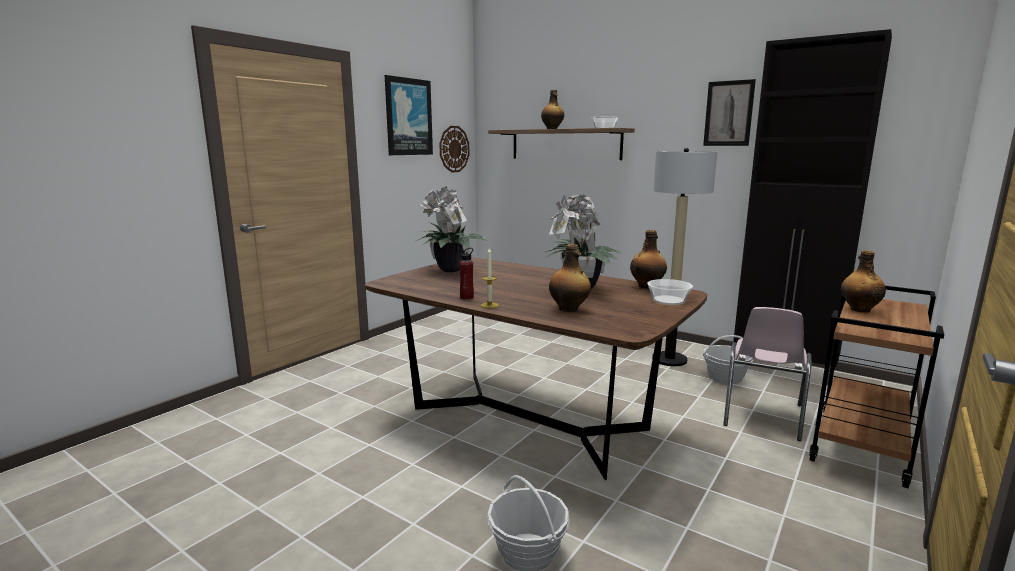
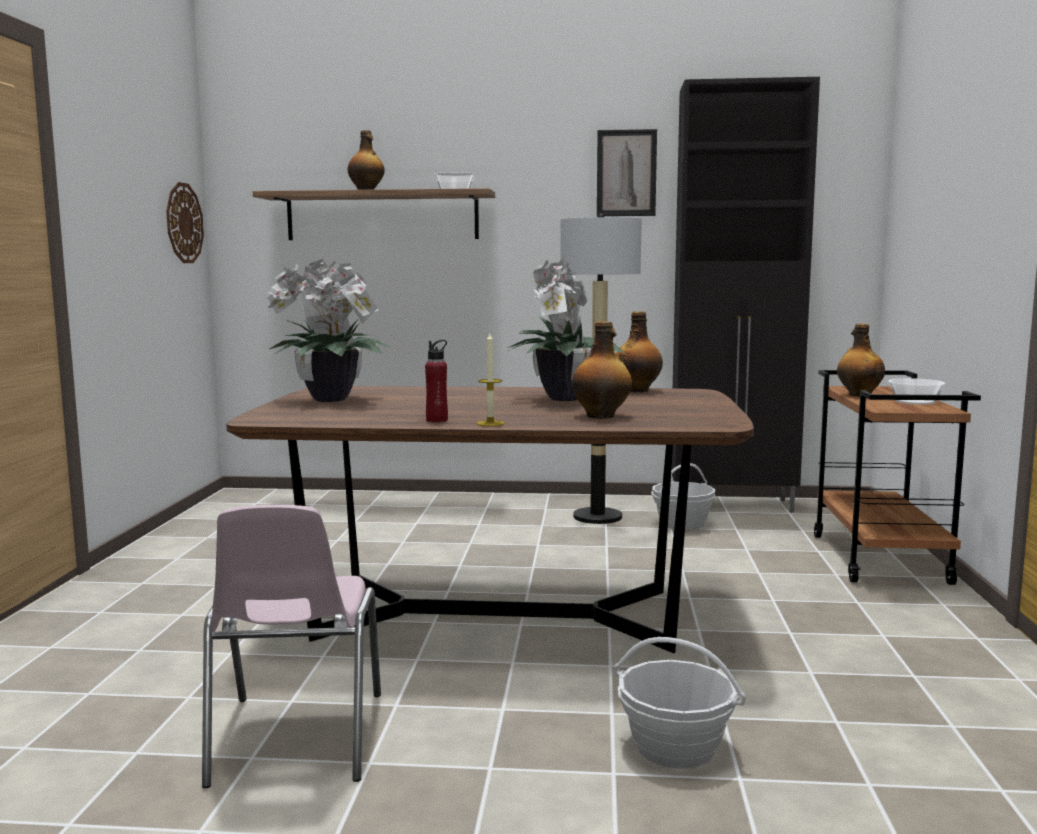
camera: 30 degrees left, 5 degrees down
(408, 117) = (125, 160): picture -> none
(668, 300) = (691, 398): bowl -> bowl (914, 401)
(761, 415) = (762, 553): pink chair -> pink chair (295, 739)

